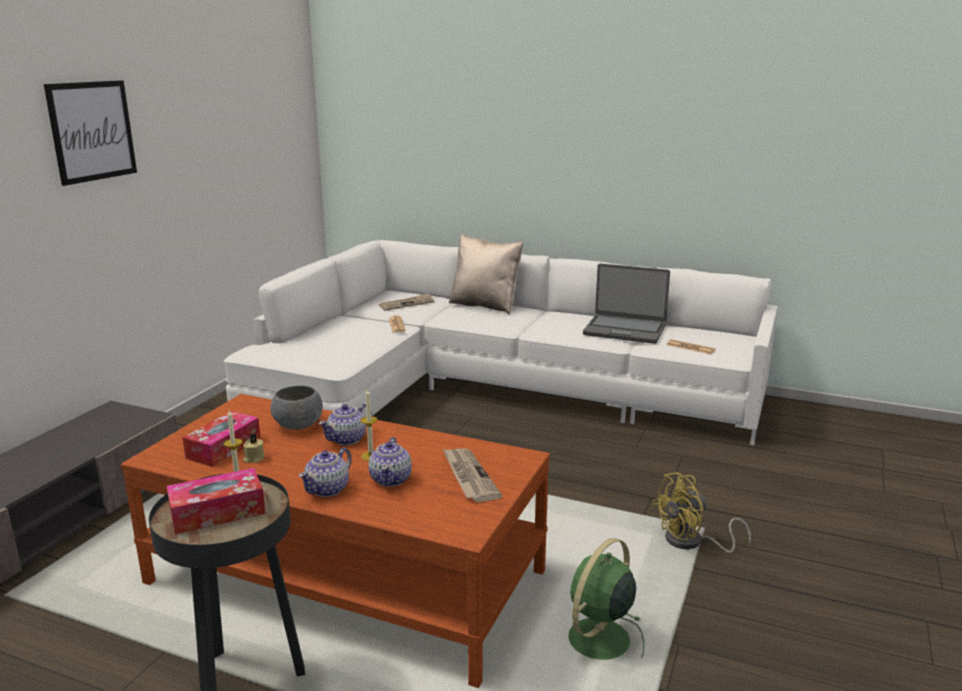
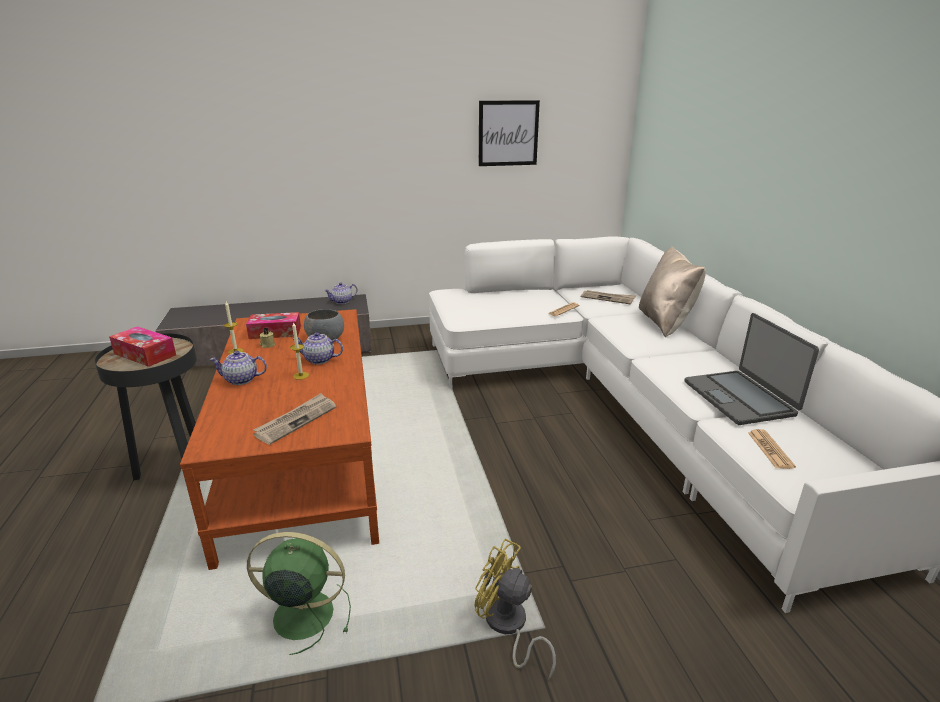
camera: 55 degrees right, 5 degrees up
(92, 131) = (380, 110): picture -> picture (508, 133)
(391, 479) = (271, 394): teapot -> teapot (342, 301)

